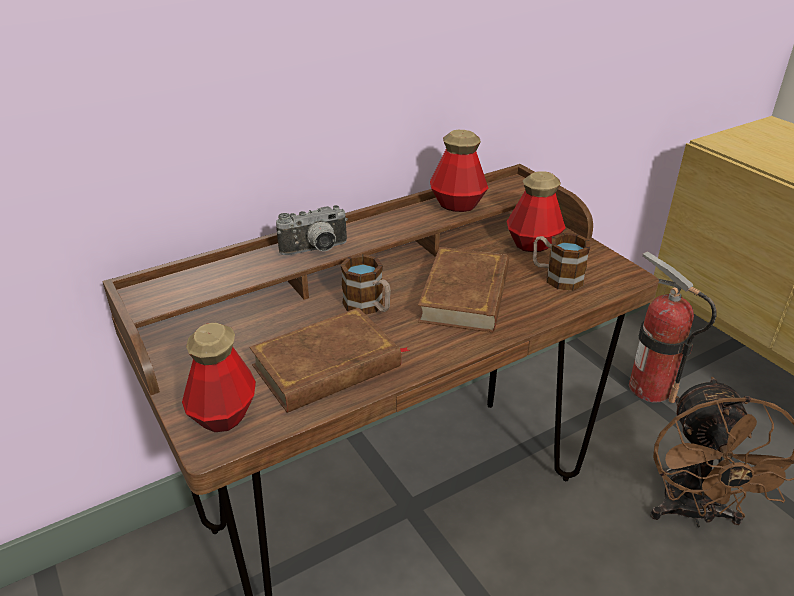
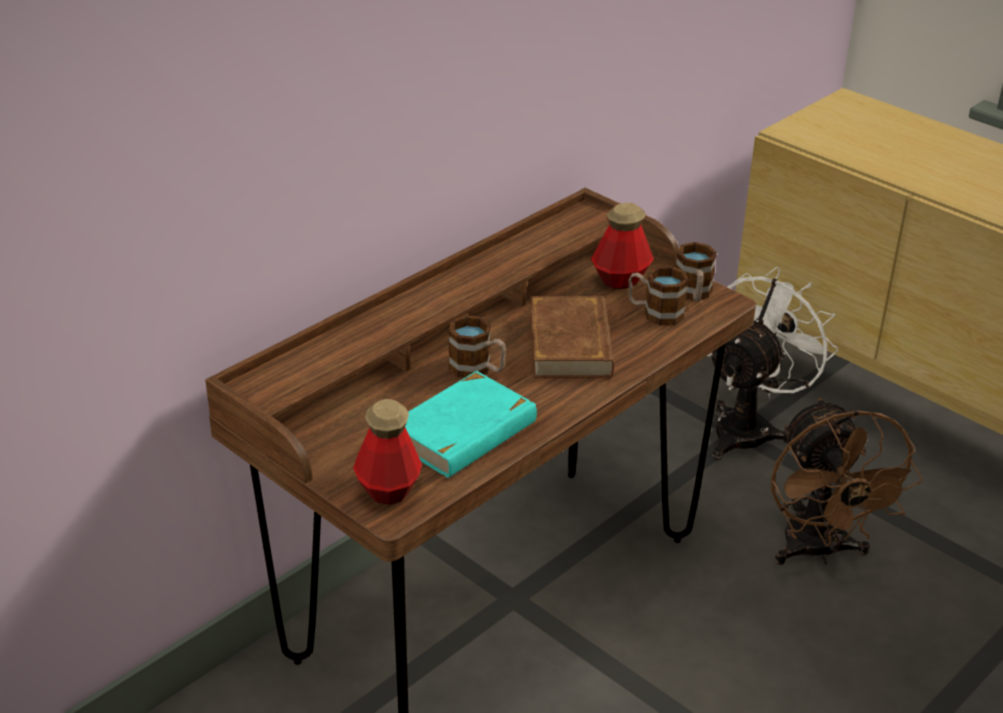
camera: 15 degrees left, 0 degrees up
(316, 251) = (409, 317): camera -> none
(327, 366) = (465, 432): brown book -> turquoise book
(457, 204) = (535, 246): bottle -> none
(598, 265) = (693, 295): none -> mug
(649, 388) = (750, 427): fire extinguisher -> white fan

